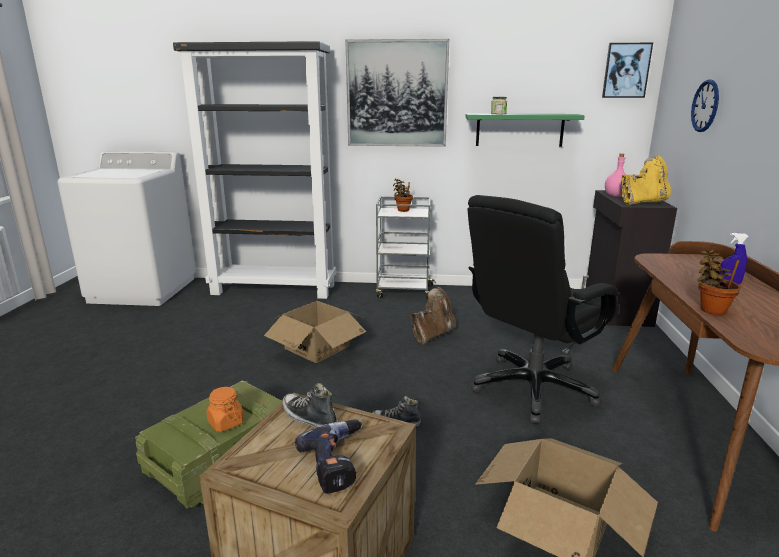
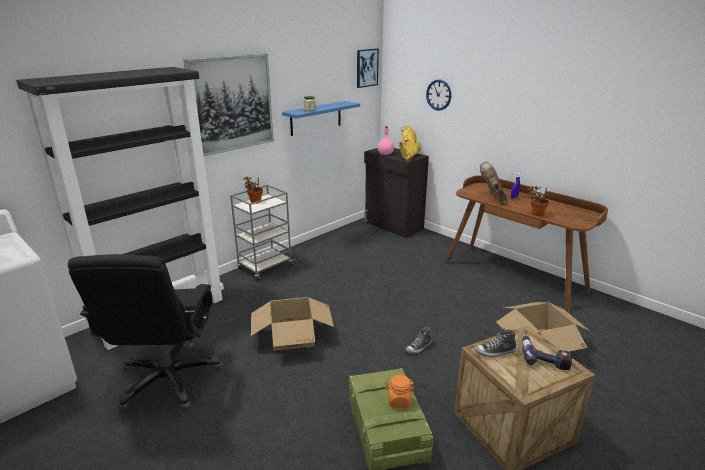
camera: 50 degrees left, 5 degrees up
(432, 335) = (340, 288): brown boot -> brown boot (493, 198)
(519, 130) = (316, 118): green shelf -> blue shelf
(532, 388) = (436, 291): black office chair -> black office chair (168, 379)

